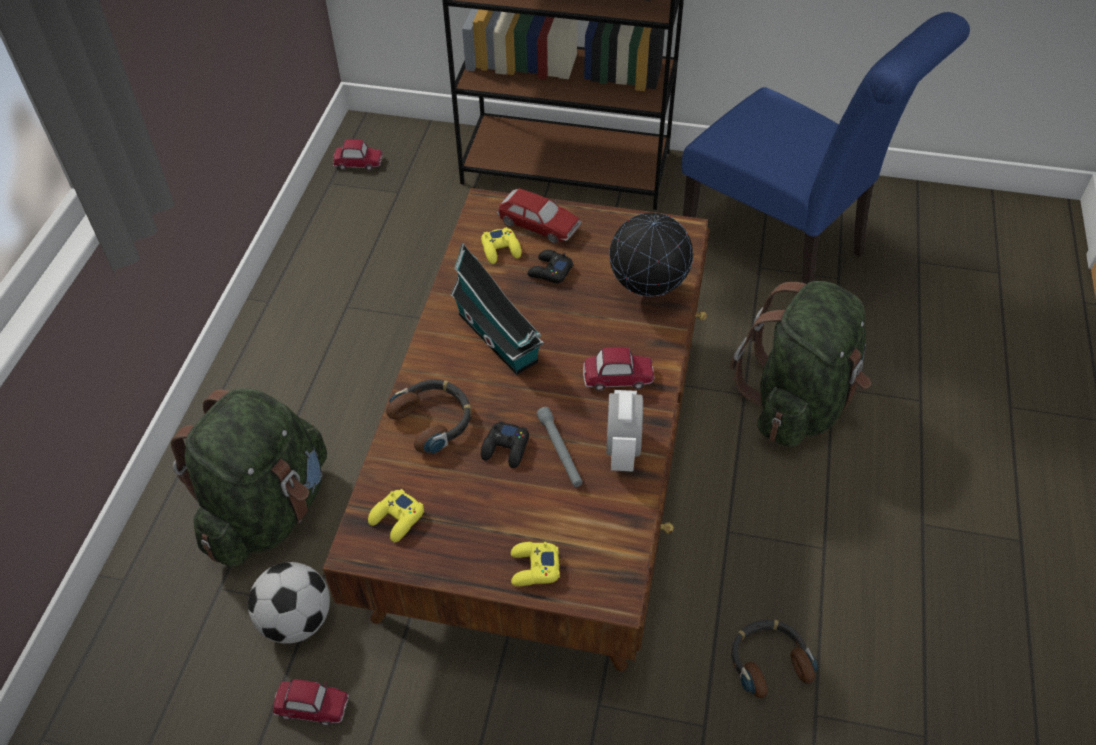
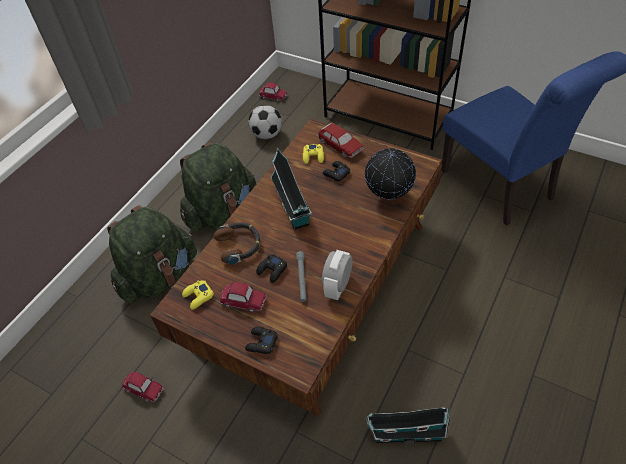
camera: 20 degrees right, 0 degrees up
(297, 620) = (153, 340): football -> football (267, 134)
(534, 568) = (261, 343): yellow game controller -> black game controller
(618, 377) = (352, 242): toy car -> toy car (243, 300)
(768, 660) = (405, 433): headphones -> toy house
(798, 402) = (479, 282): green backpack -> green backpack (222, 212)

